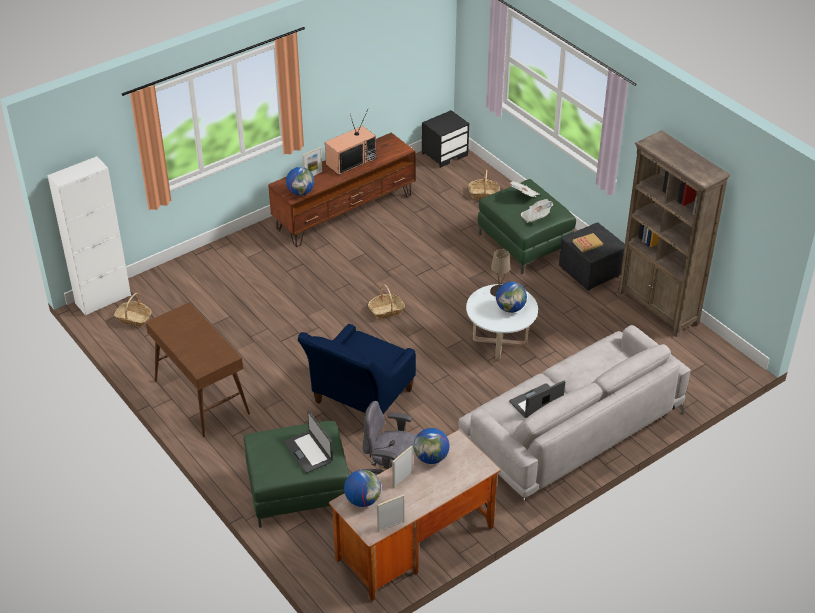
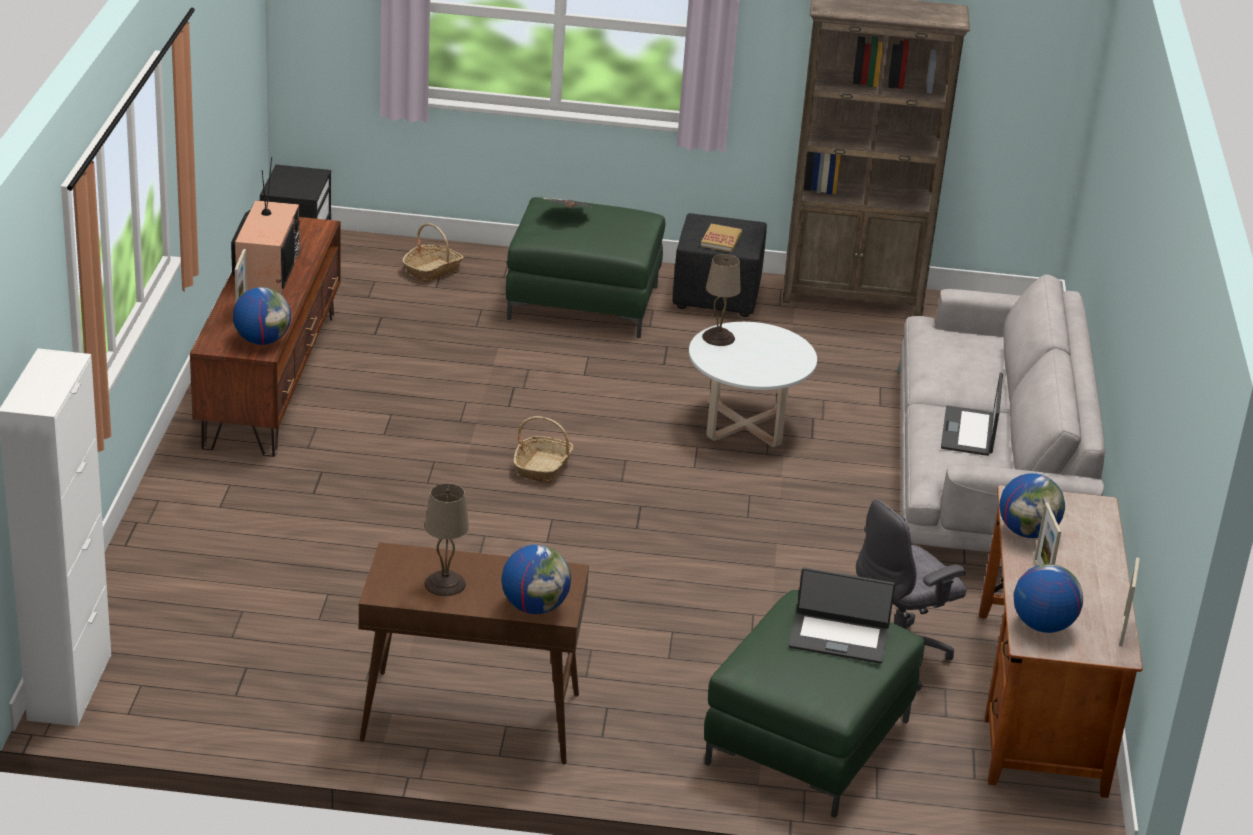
camera: 50 degrees left, 10 degrees down
(134, 318) = (174, 683): basket -> none
(182, 332) = (444, 584): none -> beige table lamp
(359, 400) = (694, 589): blue armchair -> none
(510, 308) = (765, 349): globe -> globe (535, 607)
(535, 217) = (625, 232): newspaper -> none

